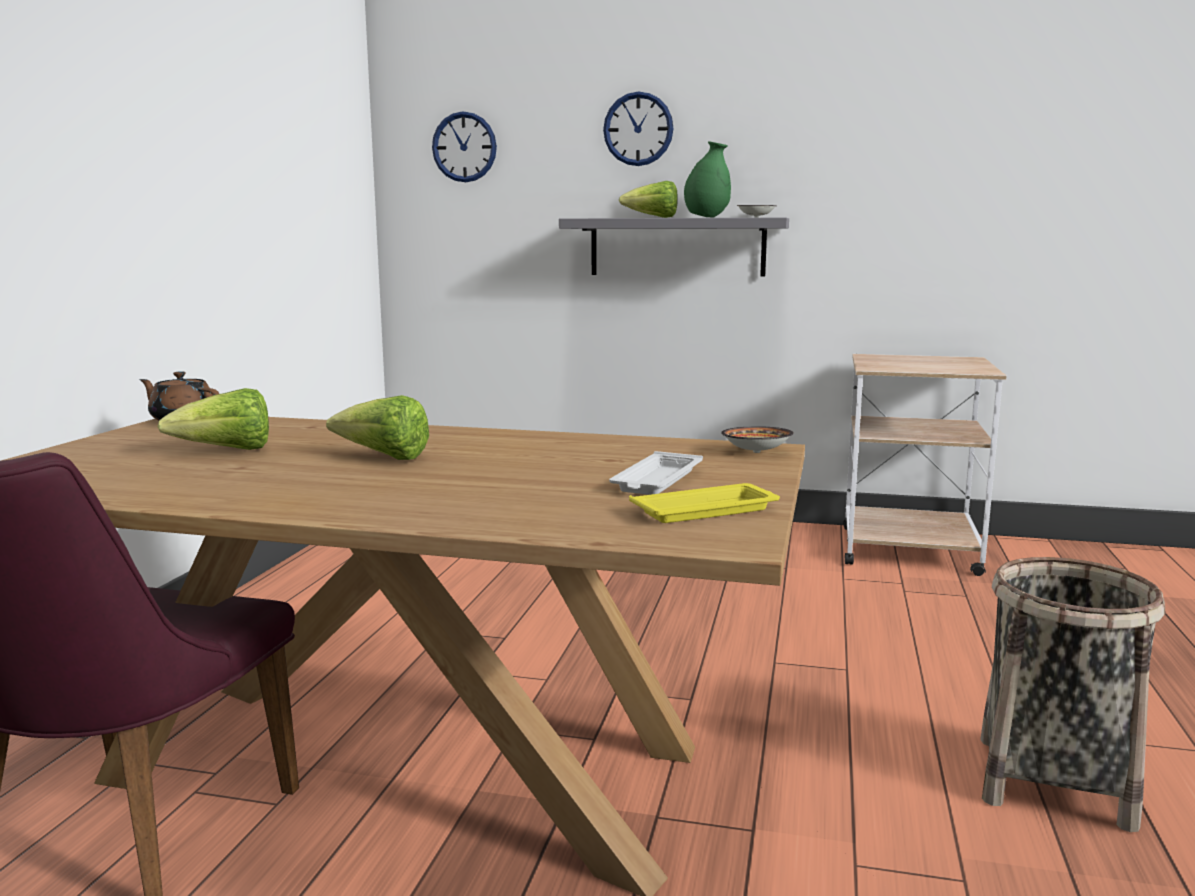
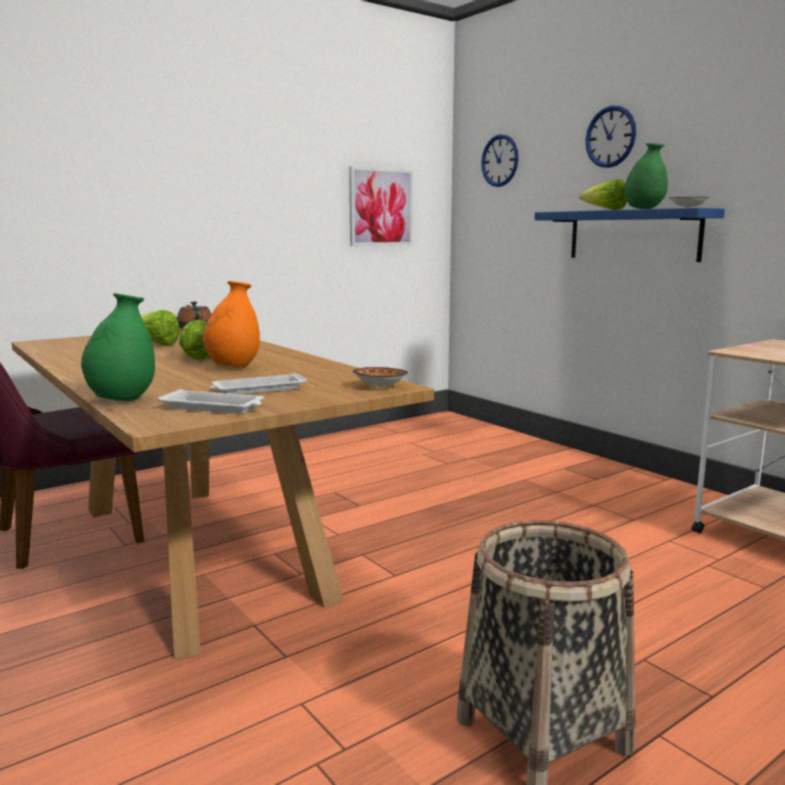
camera: 40 degrees right, 0 degrees up
(314, 207) = (380, 207): none -> picture
(498, 461) = (233, 367): none -> orange vase
(559, 529) = (122, 400): none -> green vase
(677, 247) = (633, 235): grey shelf -> blue shelf
(707, 510) = (214, 407): yellow tray -> white tray

